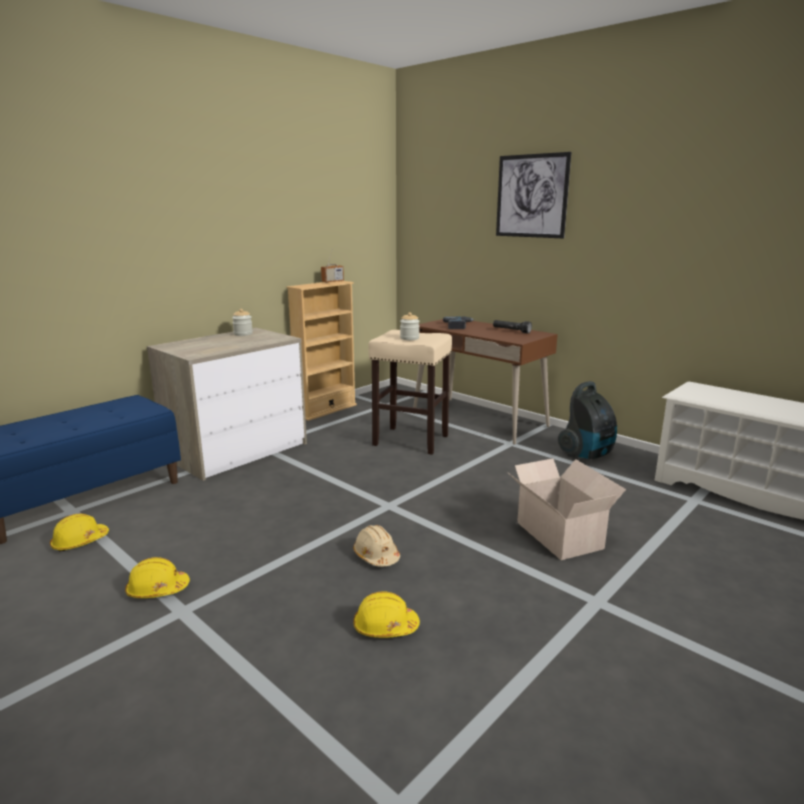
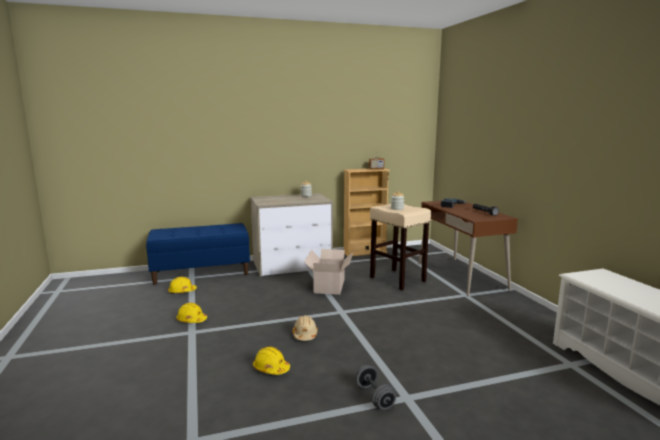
camera: 30 degrees right, 5 degrees down
(531, 196) = (509, 114): picture -> none
(558, 534) = (429, 355): cardboard box -> cardboard box (330, 286)
(562, 615) = (374, 397): none -> grey dumbbell
(587, 454) = (518, 314): vacuum cleaner -> none

